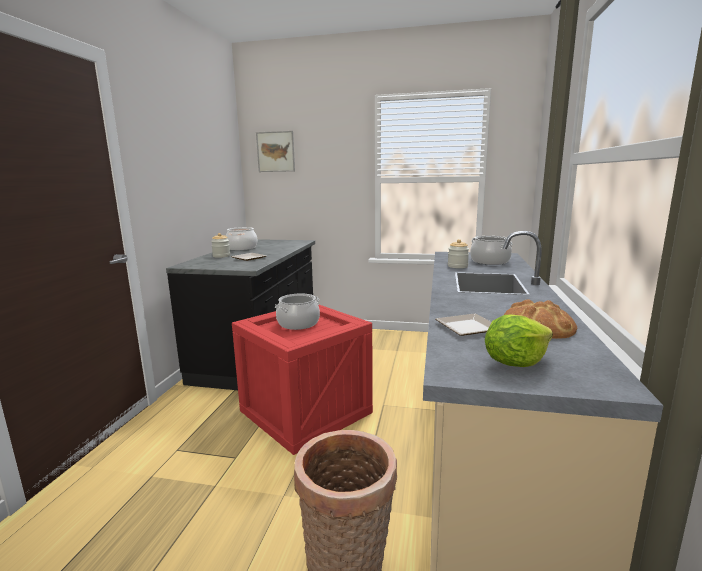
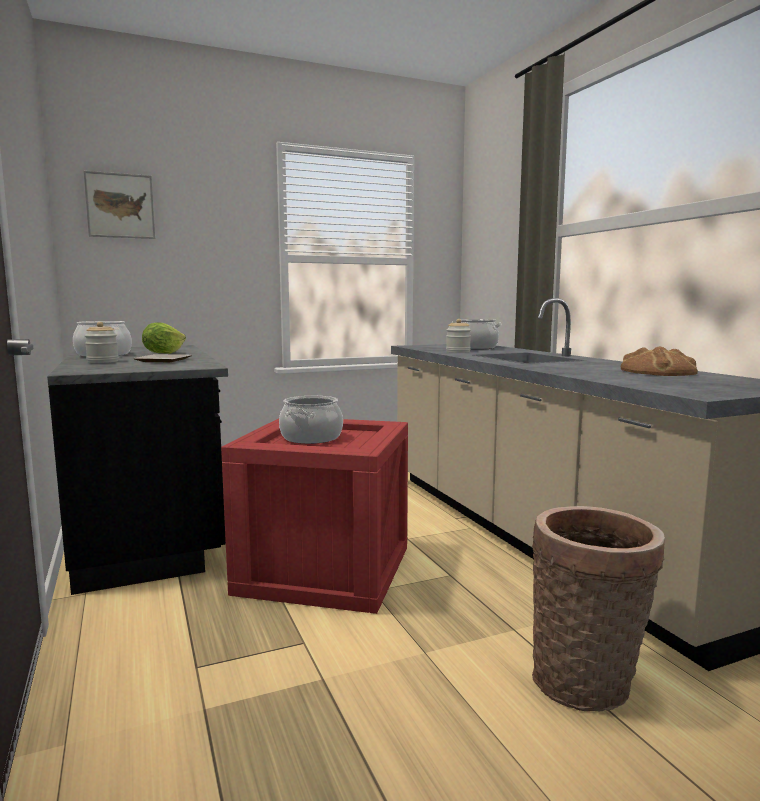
camera: 35 degrees left, 5 degrees down
(468, 327) = (616, 377): plate -> none
(515, 362) = (714, 386): lettuce -> lettuce (163, 353)

